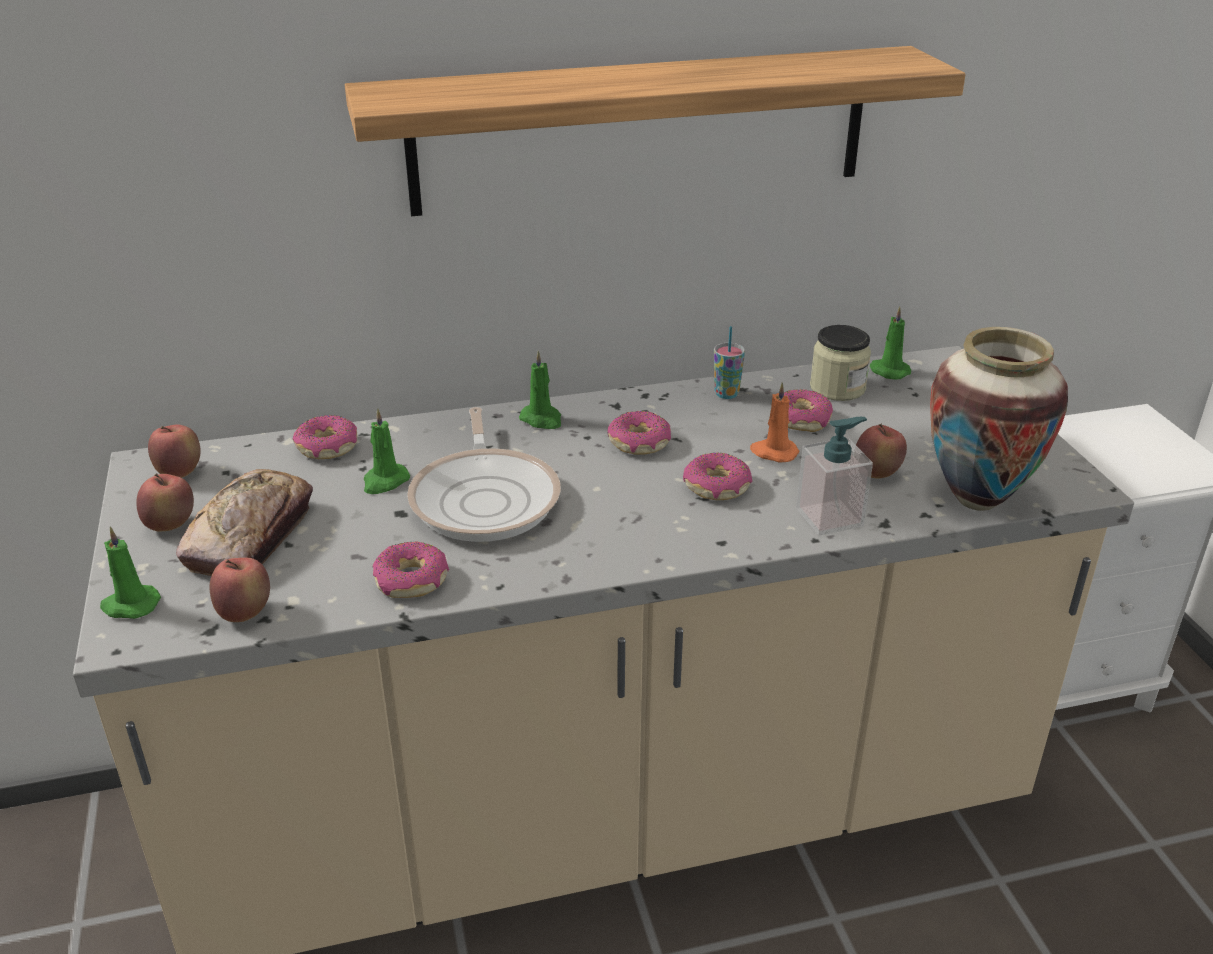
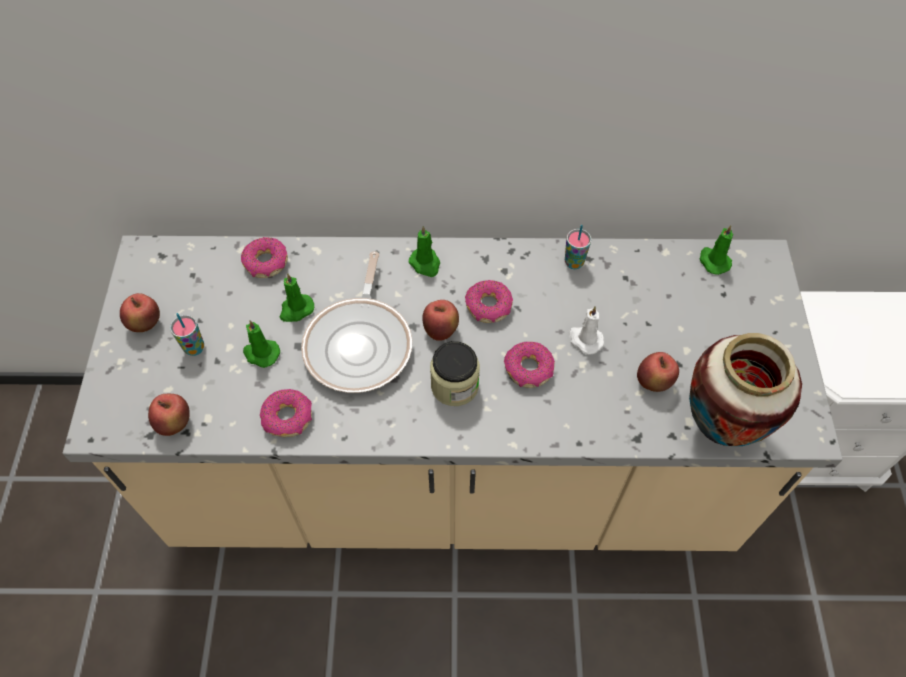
camera: 15 degrees right, 25 degrees up
(130, 605) = (106, 398): green candle -> green candle (261, 353)
(180, 473) = (162, 269): apple -> apple (441, 330)
(251, 537) = (194, 348): bread -> cup
(641, 130) = (527, 73): shelf -> none
(773, 452) = (584, 339): orange candle -> white candle
(801, 419) = (620, 306): donut -> none
(829, 517) = (599, 422): soap dispenser -> none
(837, 388) = (663, 274): jar -> jar (454, 386)

